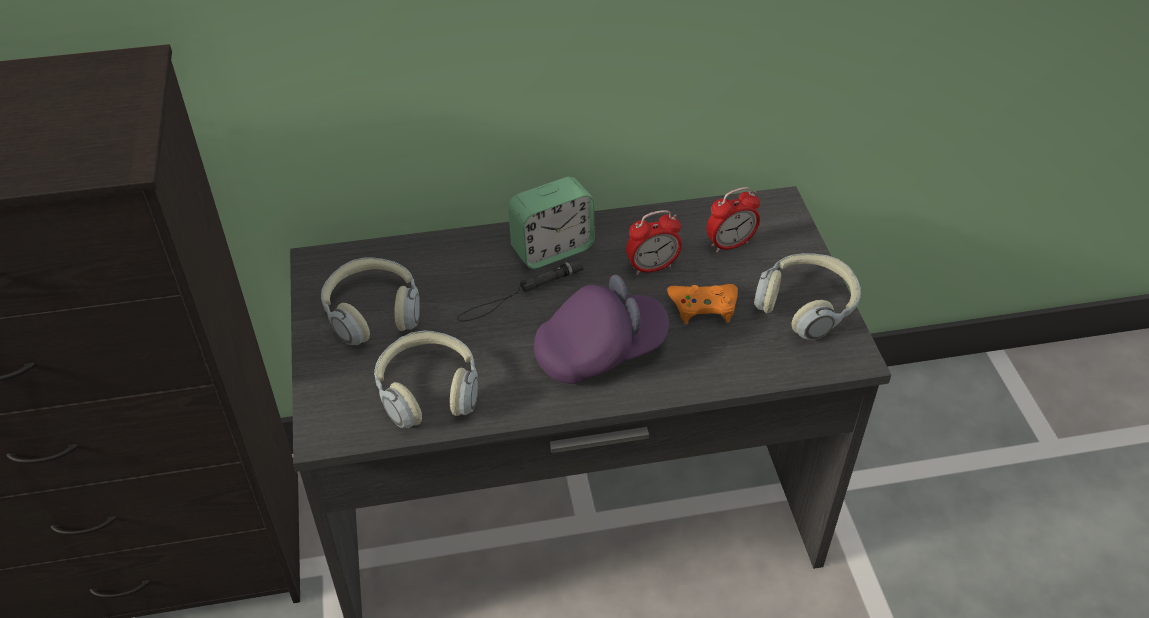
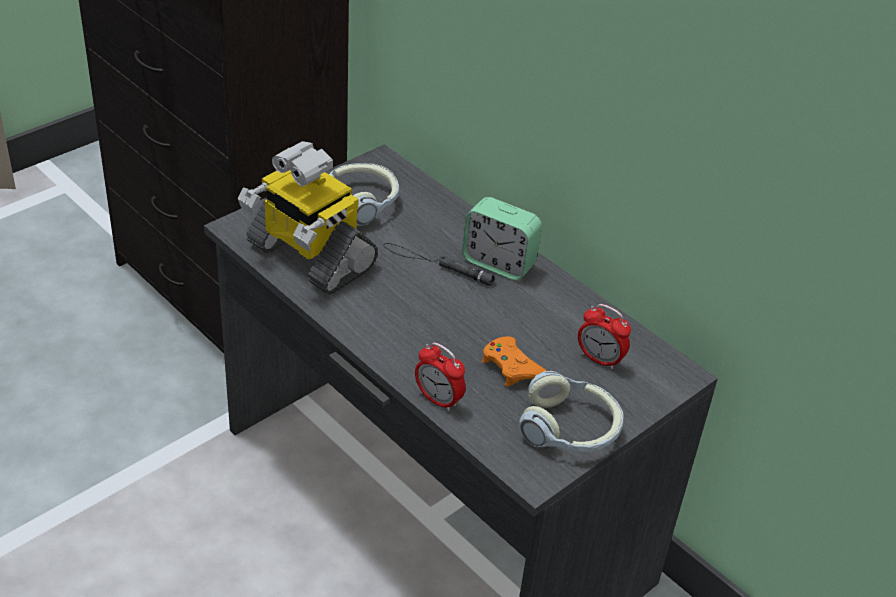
camera: 55 degrees right, 5 degrees down
(428, 389) = (309, 256): headphones -> toy robot
(600, 352) = (414, 326): purple cap -> none
(652, 267) = (530, 323): alarm clock -> alarm clock (438, 399)

